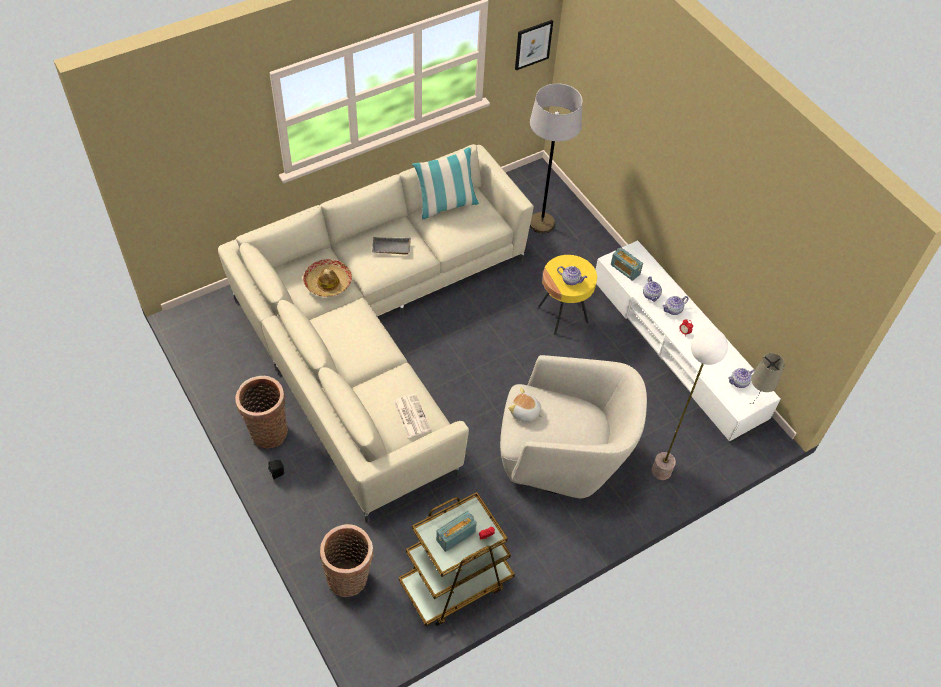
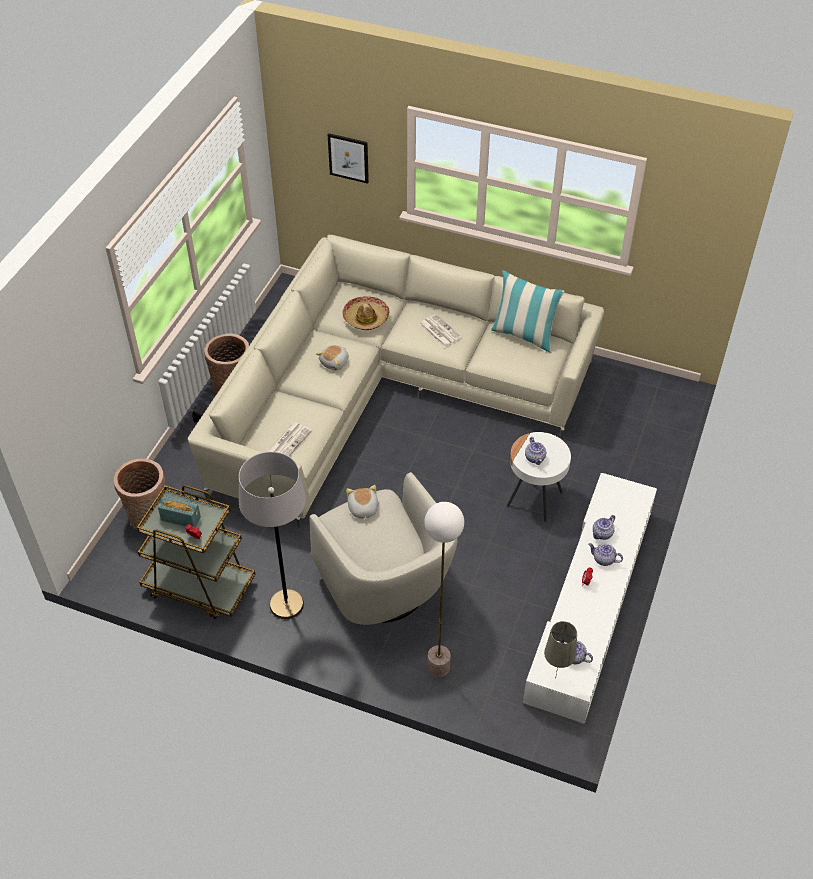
camera: 55 degrees right, 5 degrees down
(356, 333) = (335, 362): none -> plush toy
(390, 249) = (439, 331): grey tray -> newspaper
(533, 44) = (698, 241): picture -> picture (348, 157)
(542, 223) = (619, 425): grey floor lamp -> grey floor lamp (286, 605)
(562, 315) = (534, 499): yellow side table -> white side table
(625, 269) = (610, 498): radio -> none

